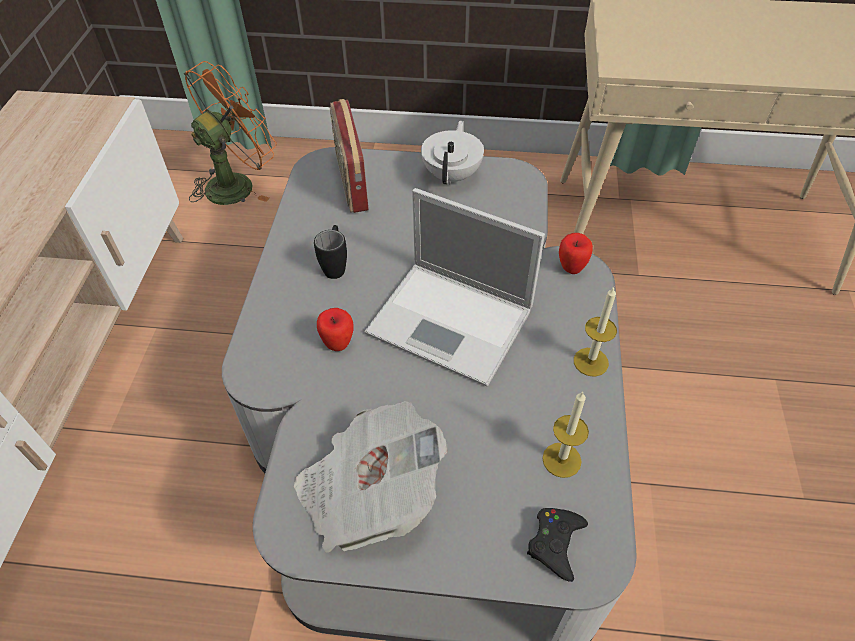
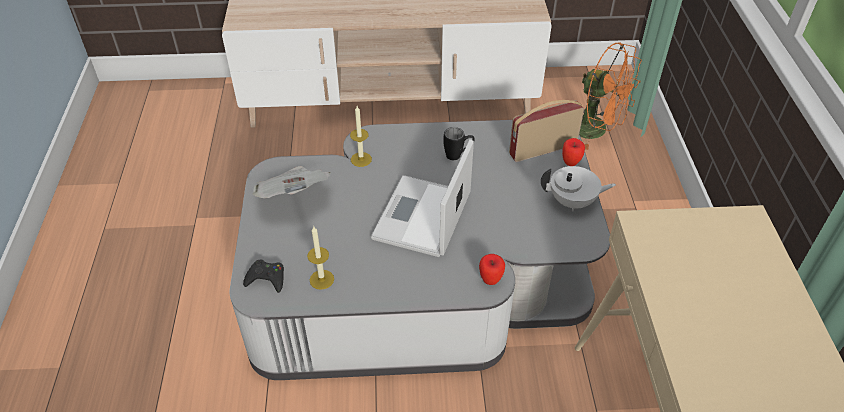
camera: 80 degrees right, 5 degrees down
(338, 343) = (393, 167): apple -> apple (571, 162)
(591, 362) = (401, 293): candle -> candle (361, 159)

